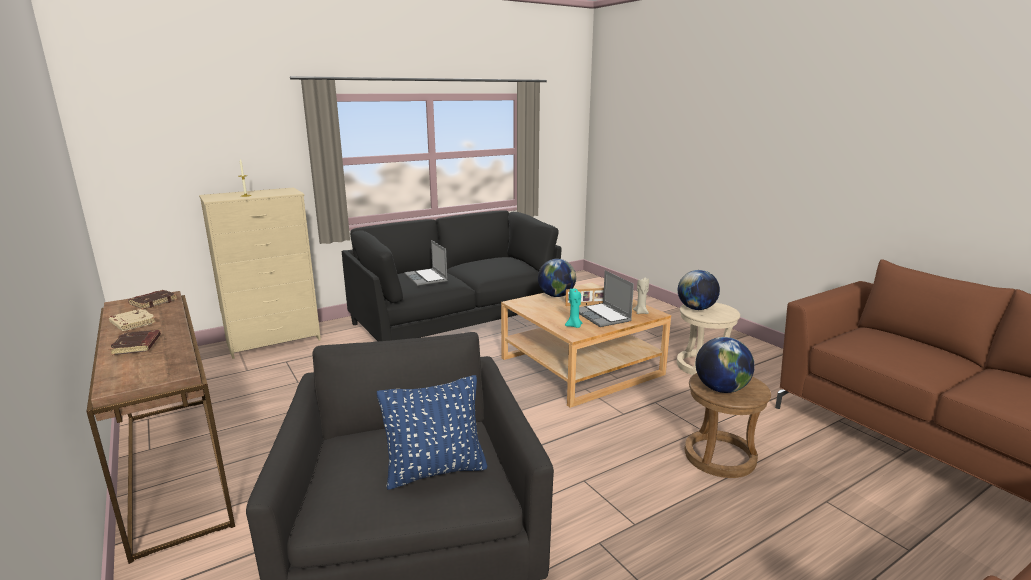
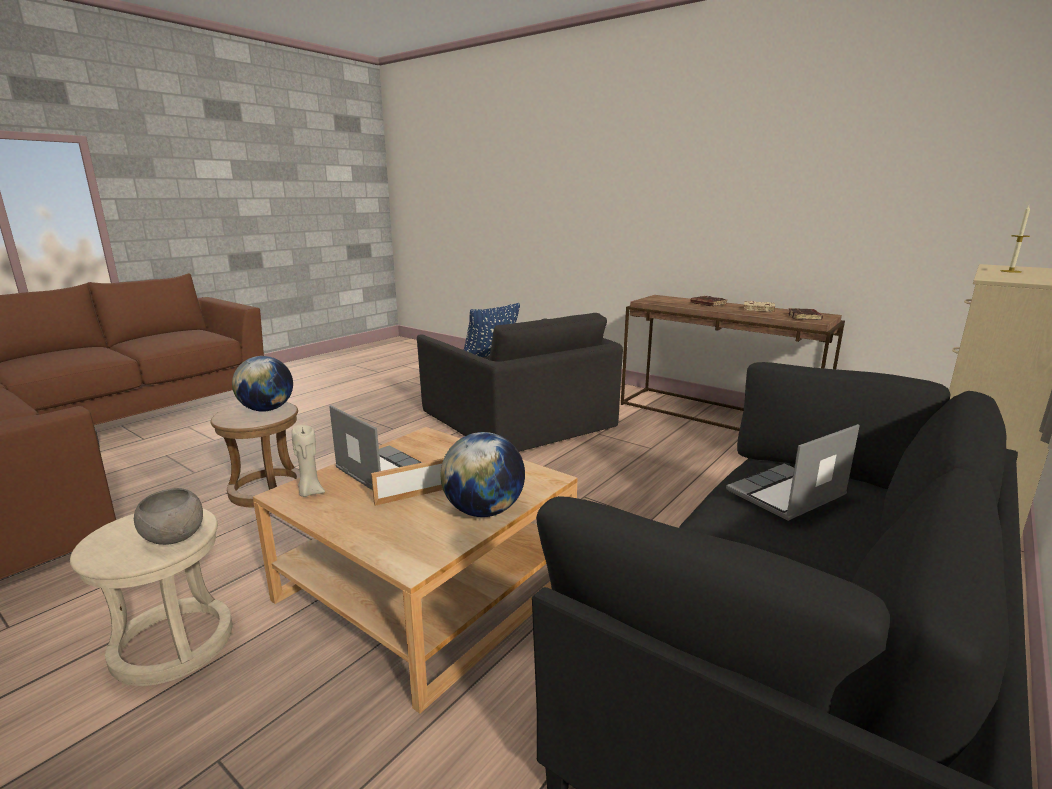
camera: 160 degrees right, 0 degrees up
(426, 278) = (786, 495): laptop -> laptop turned 75 degrees counterclockwise
(574, 326) = (428, 448): turquoise candle -> none
(696, 308) = (174, 536): globe -> grey bowl

